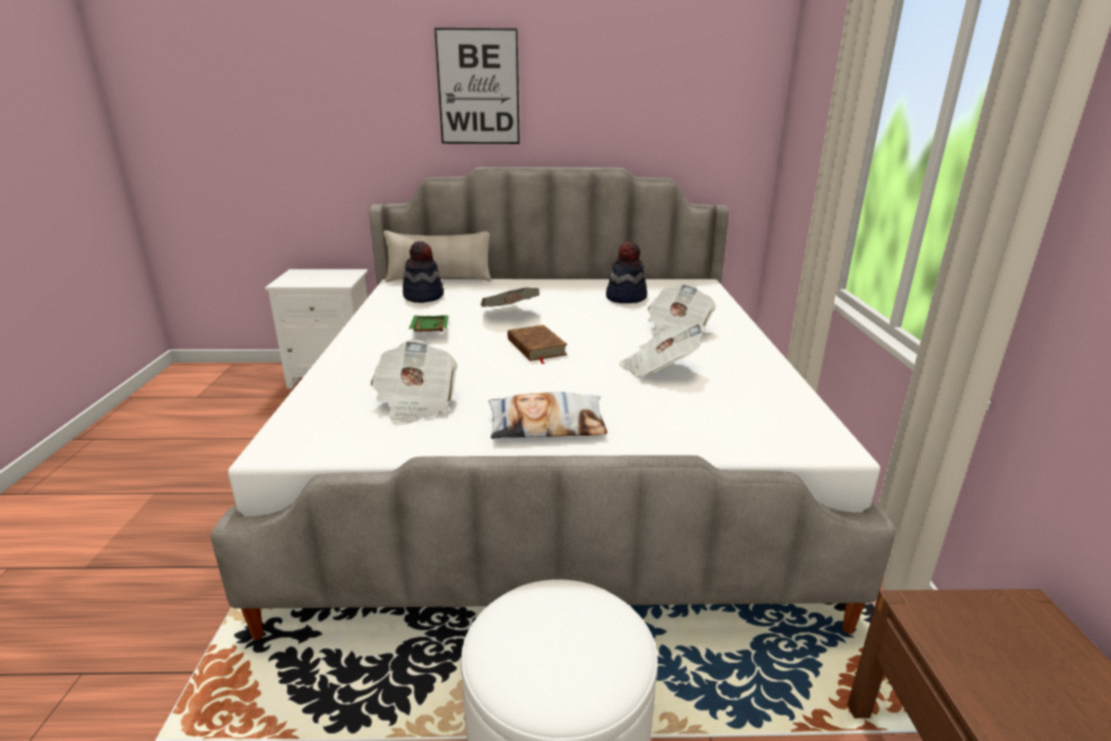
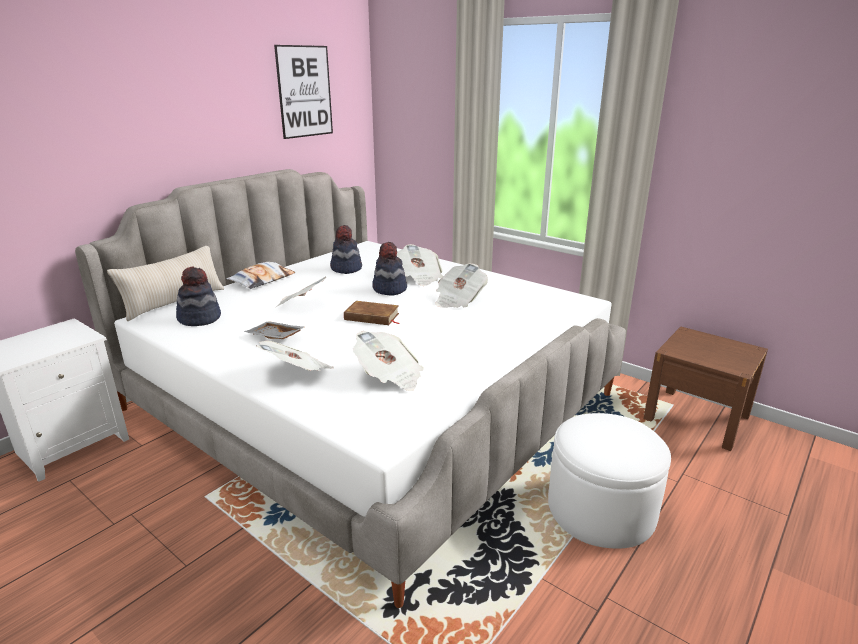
camera: 50 degrees left, 0 degrees up
(373, 364) = (297, 373): none -> newspaper
(428, 330) = (274, 337): green tray -> grey tray
(478, 87) = (162, 112): picture -> picture (304, 92)
(547, 425) = (479, 349): pillow -> pillow (262, 280)
(616, 330) = (389, 289): none -> hat

